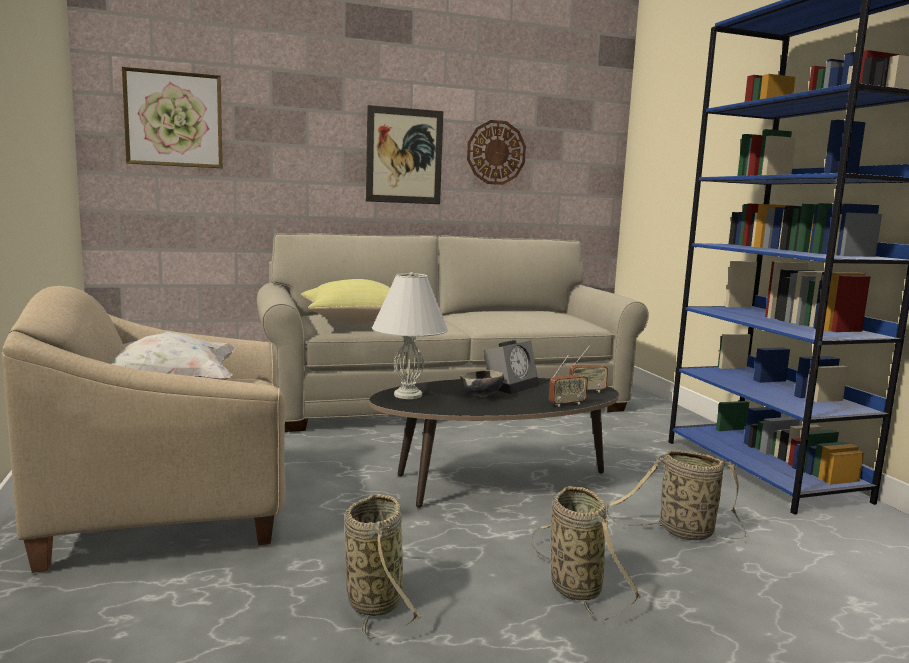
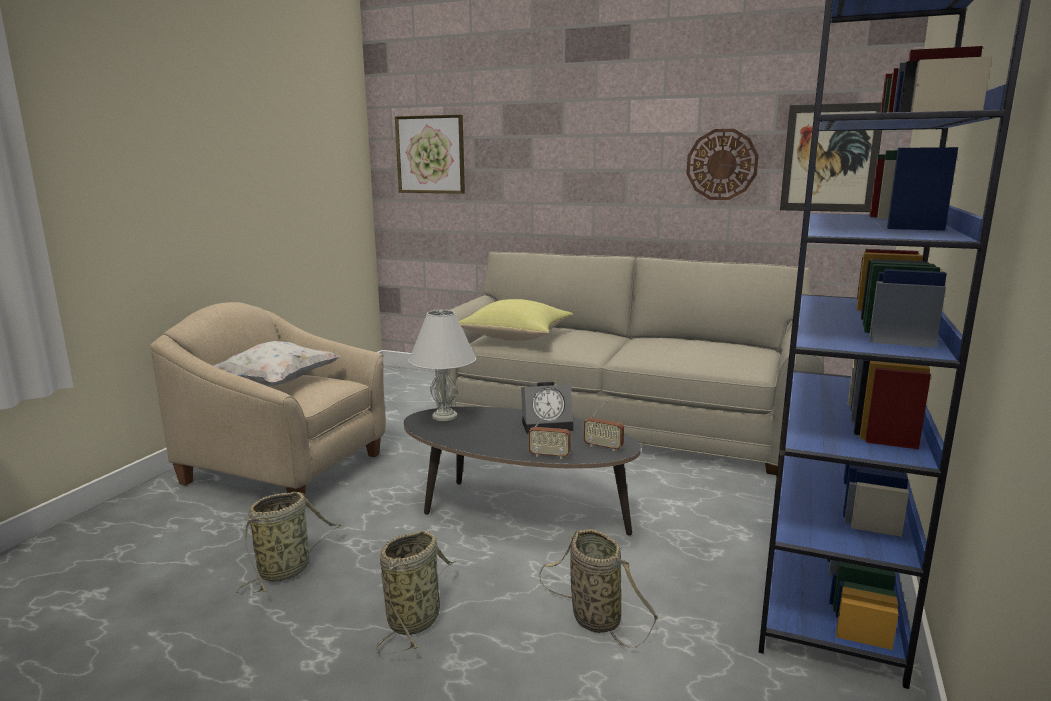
camera: 40 degrees right, 5 degrees up
(404, 156) = (620, 174): picture -> picture (830, 158)
(481, 396) = (497, 430): bowl -> none

